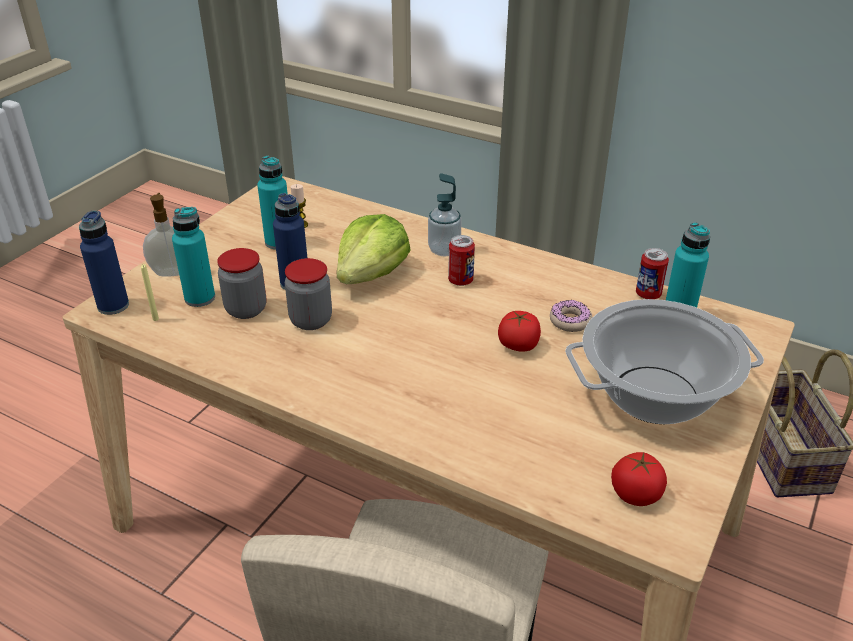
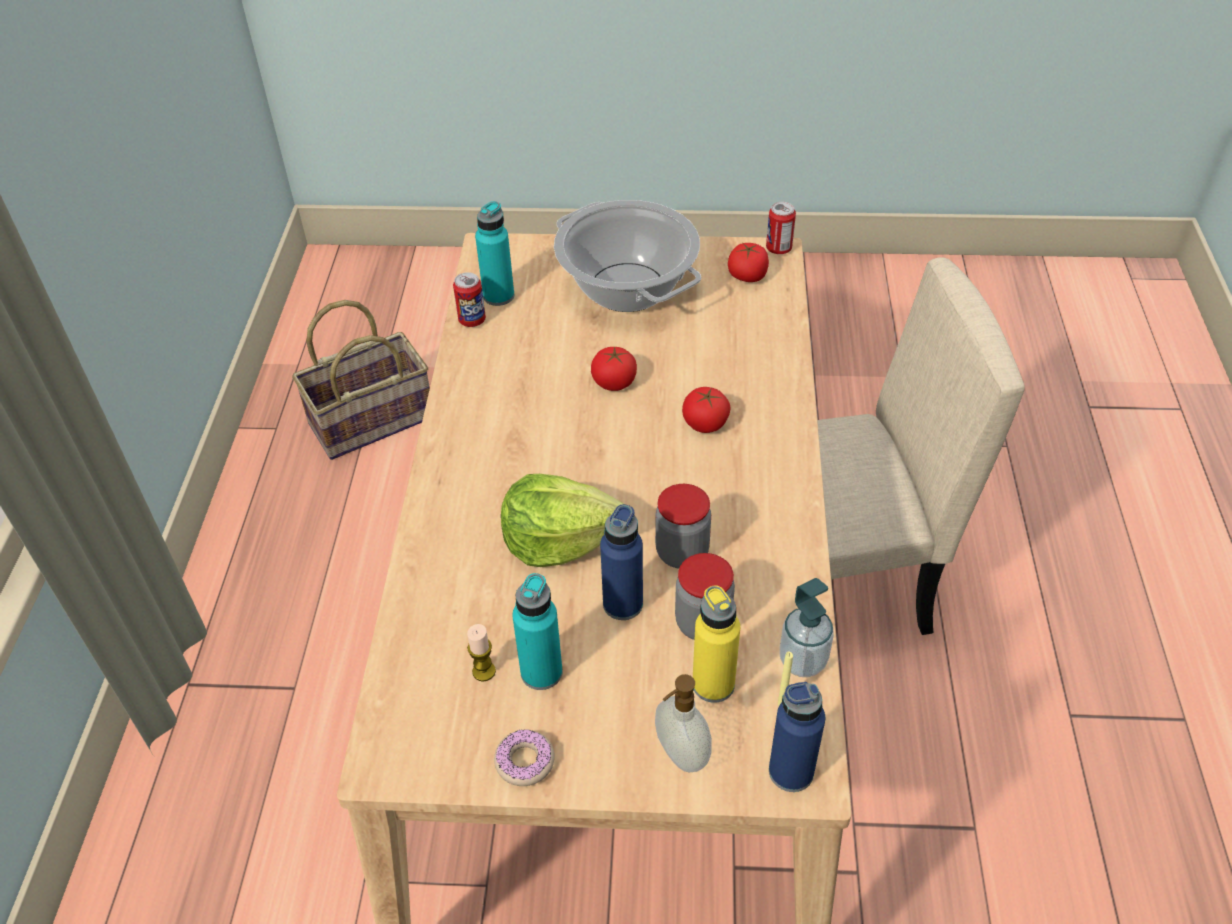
camera: 115 degrees left, 10 degrees up
(200, 298) = (713, 684): turquoise bottle -> yellow bottle
(430, 378) = (705, 423): none -> tomato
(444, 250) = (469, 496): soap dispenser -> soap dispenser (802, 661)
(460, 281) = (527, 459): can -> can (778, 249)
(570, 321) = (551, 359): donut -> donut (525, 761)

